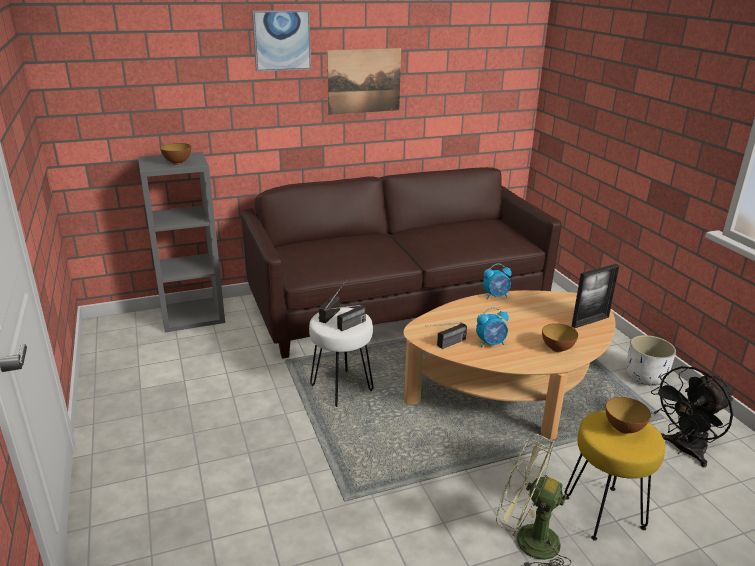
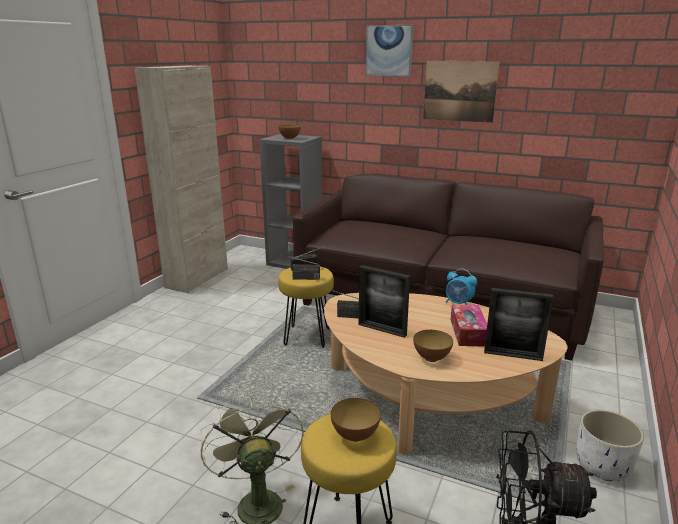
camera: 45 degrees right, 5 degrees down
(104, 384) = (197, 278): none -> beige cabinet
(341, 388) = (308, 337): white stool -> yellow stool
(491, 343) = (382, 330): alarm clock -> picture frame
(541, 317) = (468, 332): none -> tissue box

